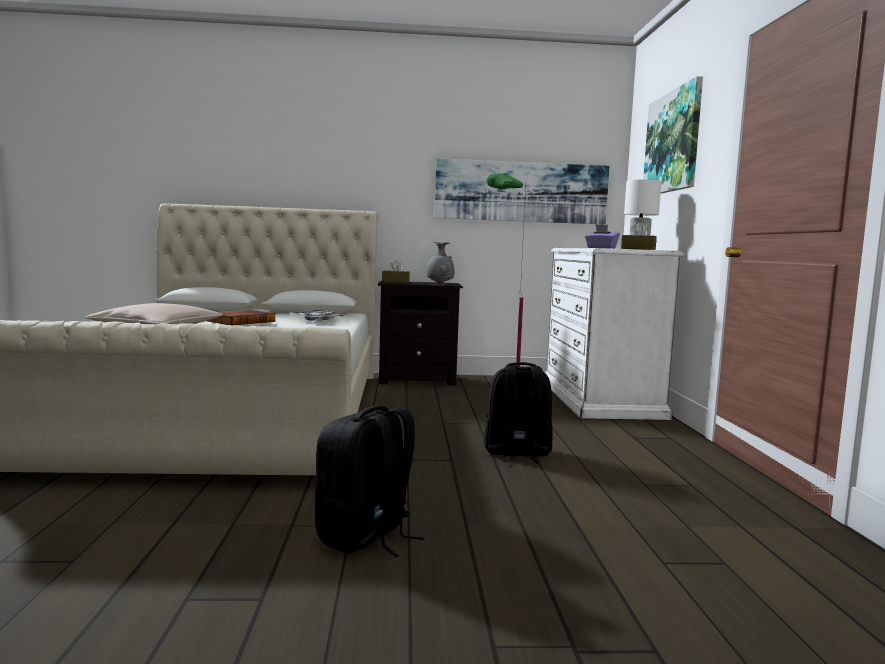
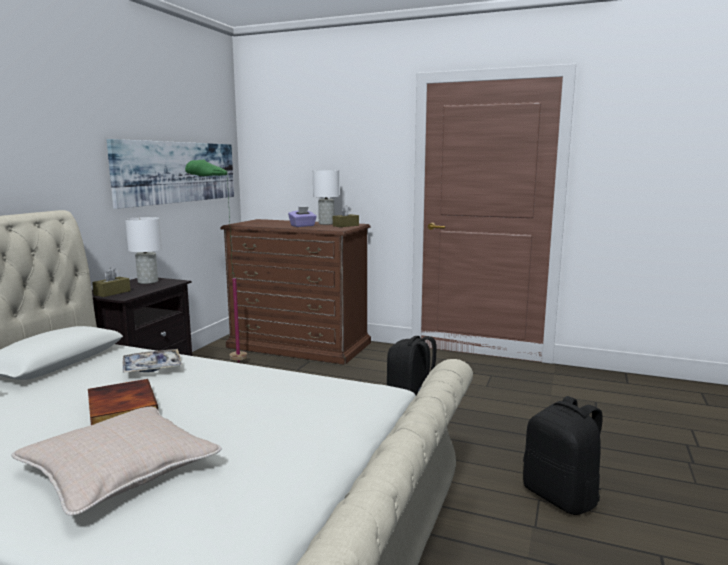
camera: 65 degrees left, 5 degrees up
(439, 283) = (147, 282): grey vase -> white table lamp
(600, 399) = (300, 345): white dresser -> brown dresser
(673, 142) = (325, 137): picture -> none

